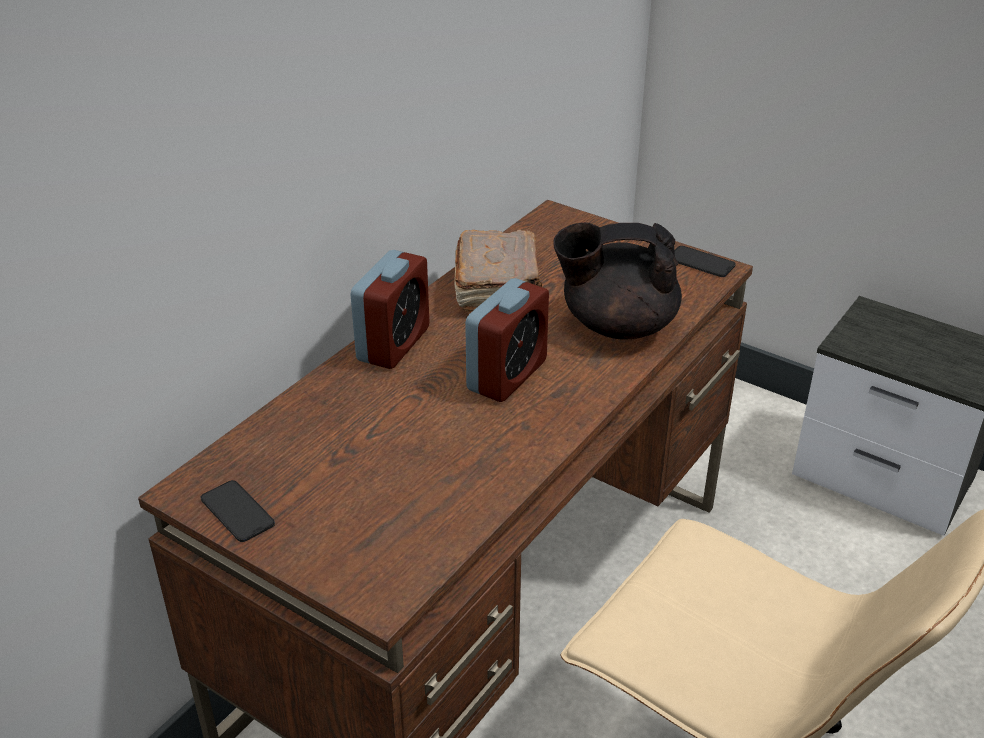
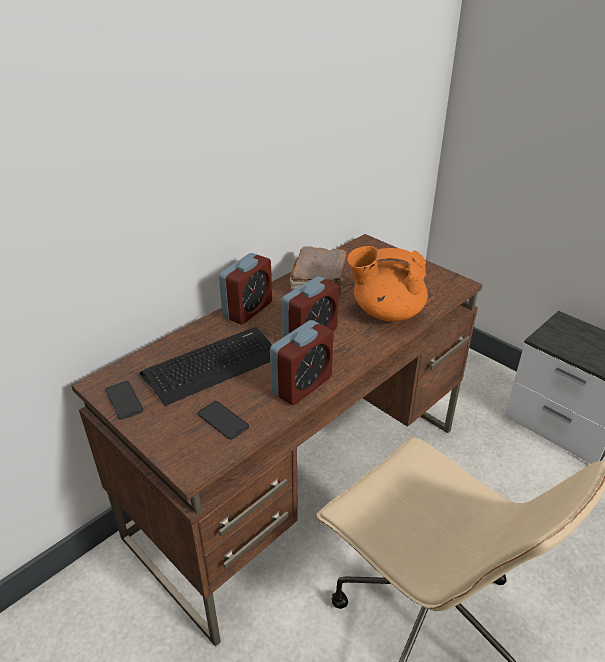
camera: 10 degrees right, 0 degrees up
(365, 439) = (213, 365): none -> keyboard
(517, 454) = (302, 385): none -> alarm clock
(616, 325) = (386, 312): black teapot -> orange teapot
(701, 262) = (450, 279): phone -> phone (223, 420)

